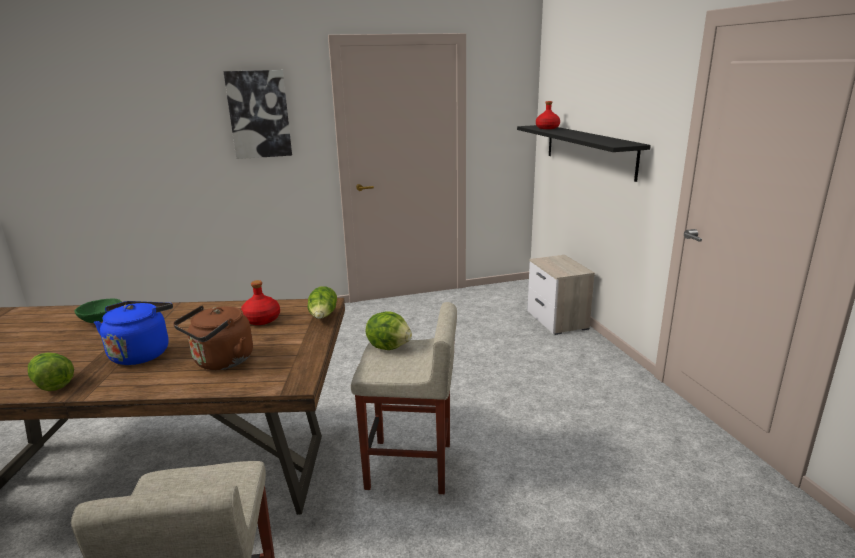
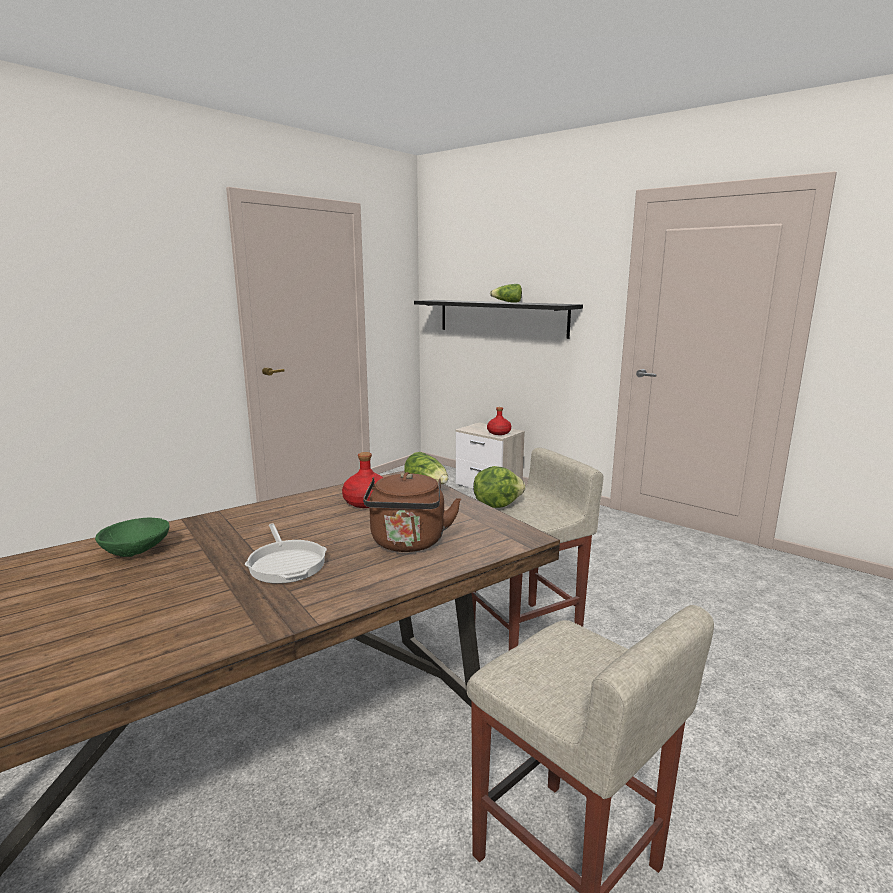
camera: 35 degrees left, 5 degrees down
(52, 383) = (225, 625): lettuce -> lettuce (507, 302)
(142, 353) = (286, 563): blue kettle -> frying pan
(259, 114) = (146, 279): picture -> none
(547, 128) = (450, 300): red bottle -> red bottle (499, 433)

